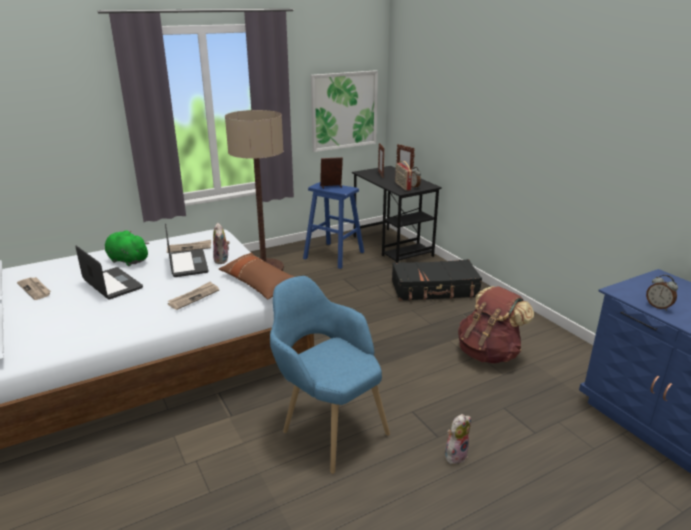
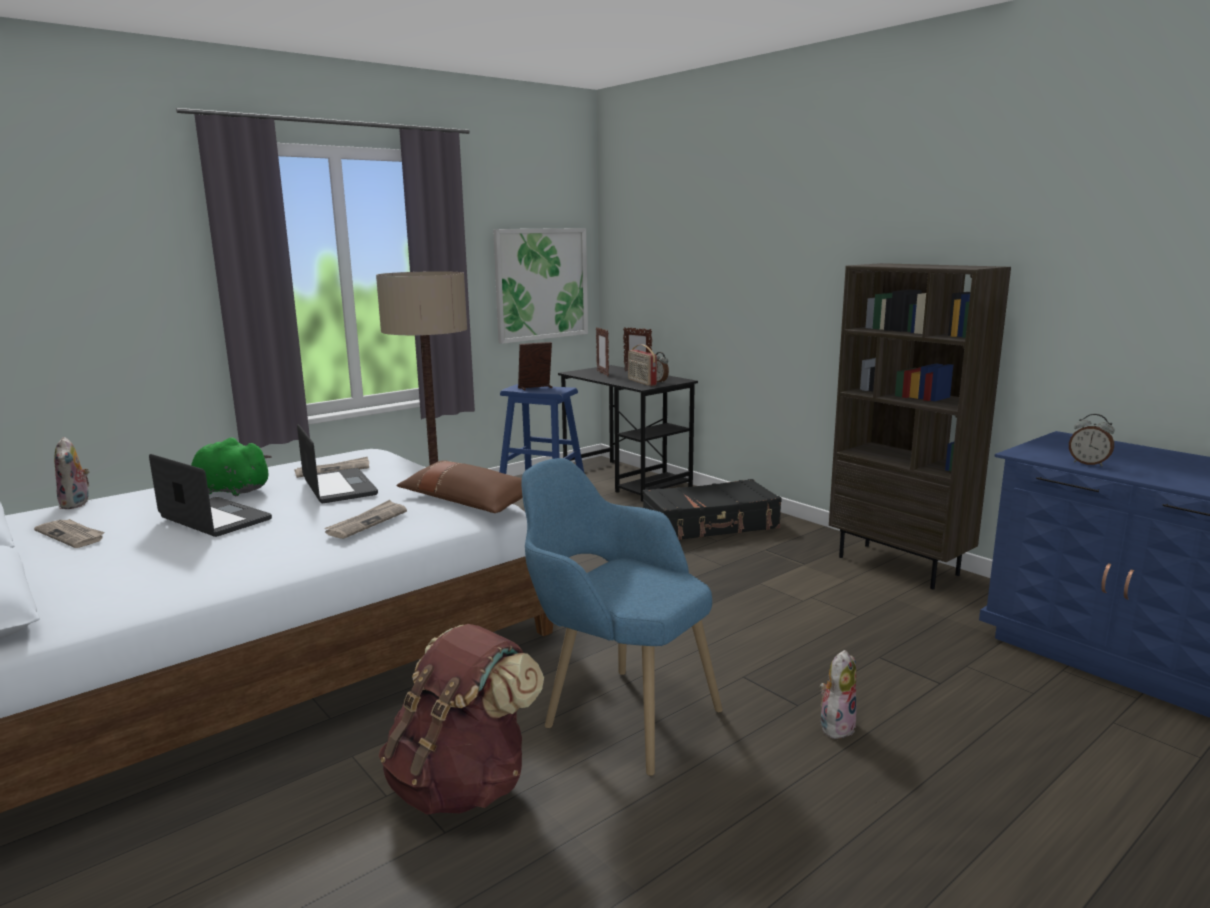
camera: 10 degrees left, 10 degrees down
(222, 260) = (395, 480): plush toy -> plush toy (77, 504)
(489, 353) = (825, 593): brown backpack -> brown backpack (463, 785)
(548, 336) = (899, 565): none -> brown bookcase

